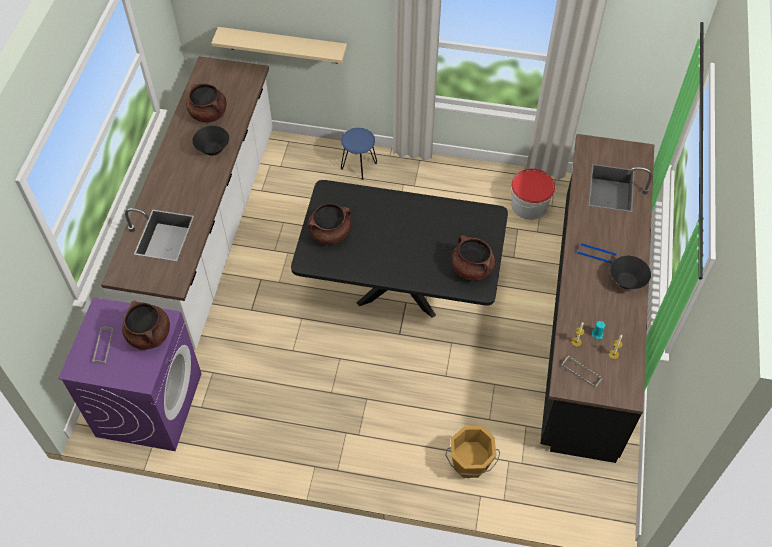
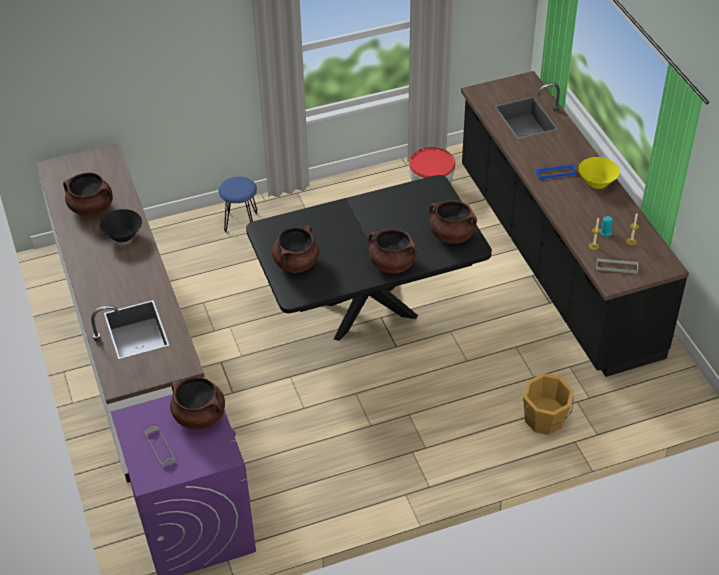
camera: 30 degrees left, 10 degrees down
(283, 45) = (131, 113): beige shelf -> none
(403, 272) = (392, 264): none -> brown cooking pot
(626, 281) = (596, 183): black bowl -> yellow bowl

